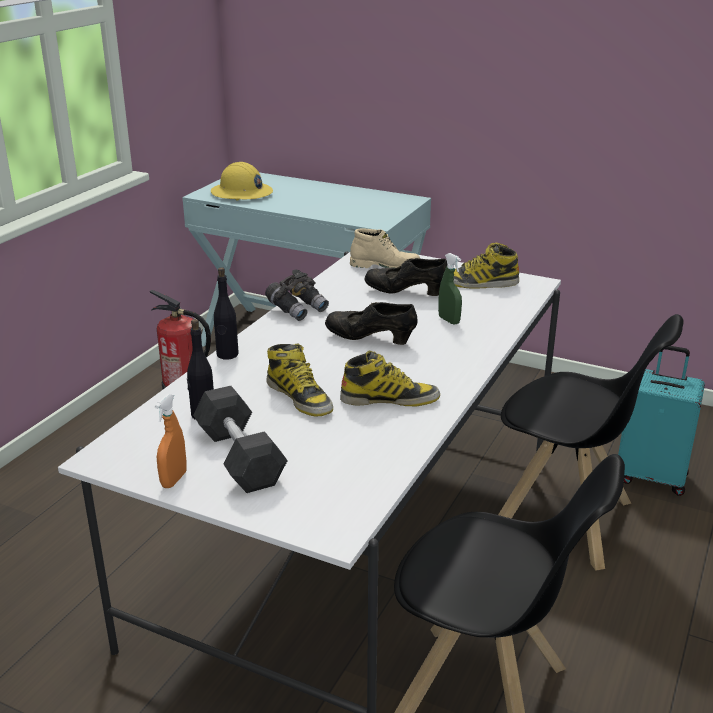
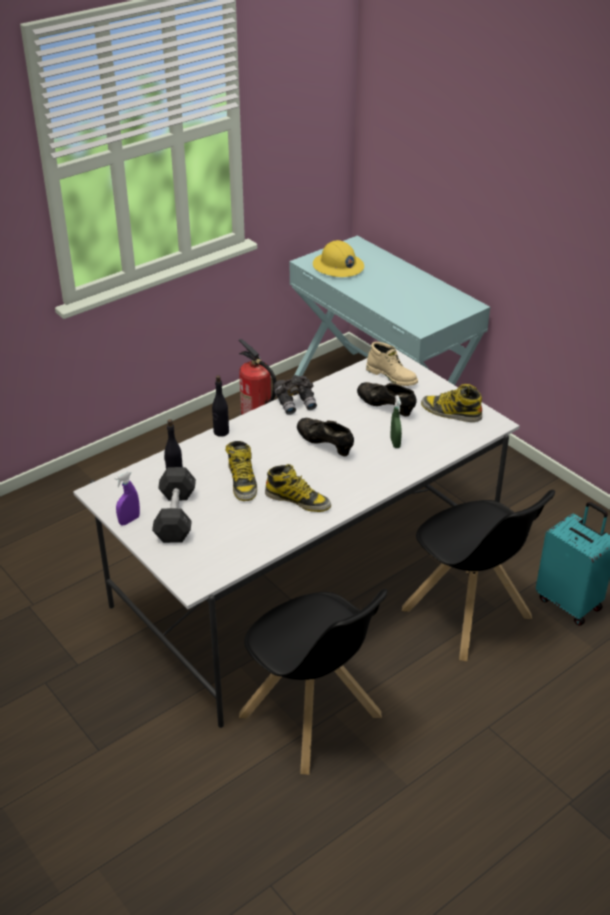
camera: 25 degrees right, 10 degrees up
(174, 480) = (129, 520): orange spray bottle -> purple spray bottle

